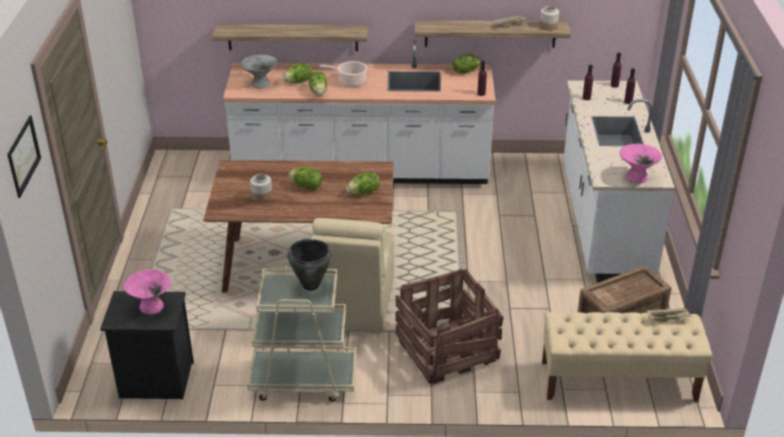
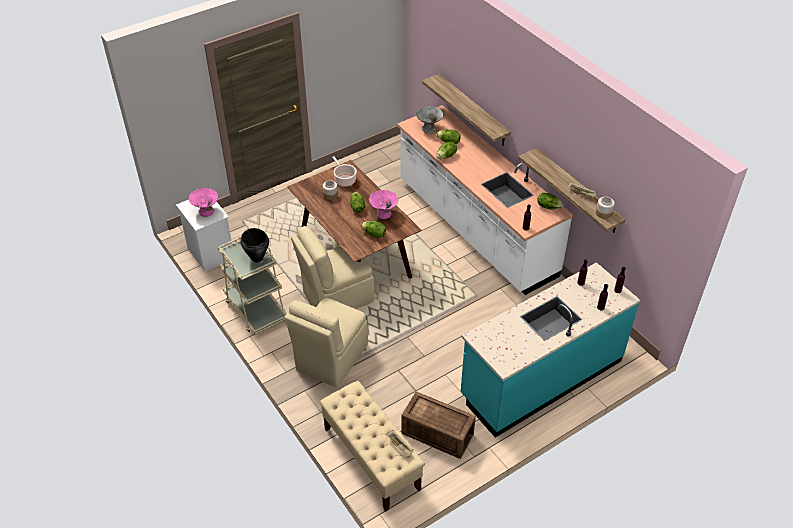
camera: 55 degrees right, 10 degrees up
(23, 156) = (169, 91): picture -> none
(154, 381) = (209, 253): black nightstand -> white nightstand
(350, 82) = (473, 163): cooking pot -> cooking pot (344, 180)
(445, 350) = (330, 359): crate -> beige chair
(603, 223) = (541, 378): white counter -> turquoise counter
(636, 177) = (496, 353): pink bowl -> pink bowl (383, 213)

